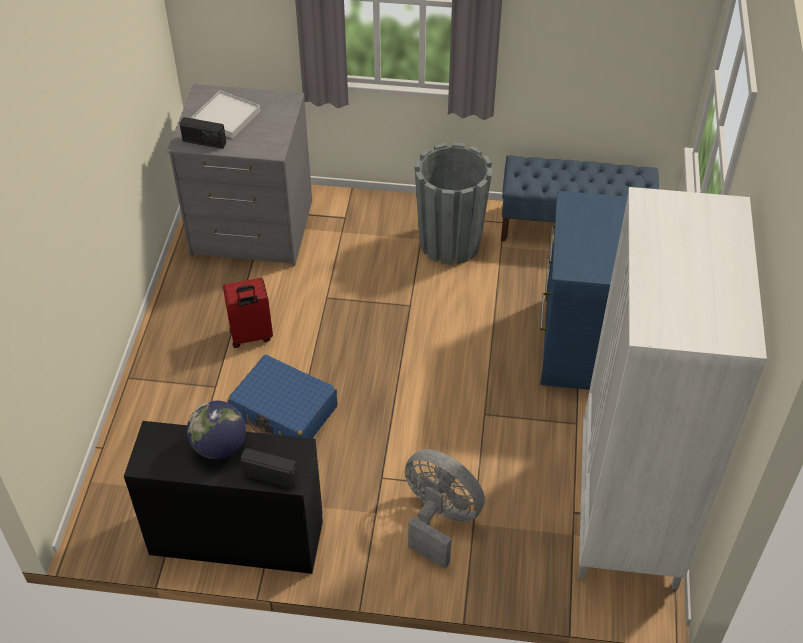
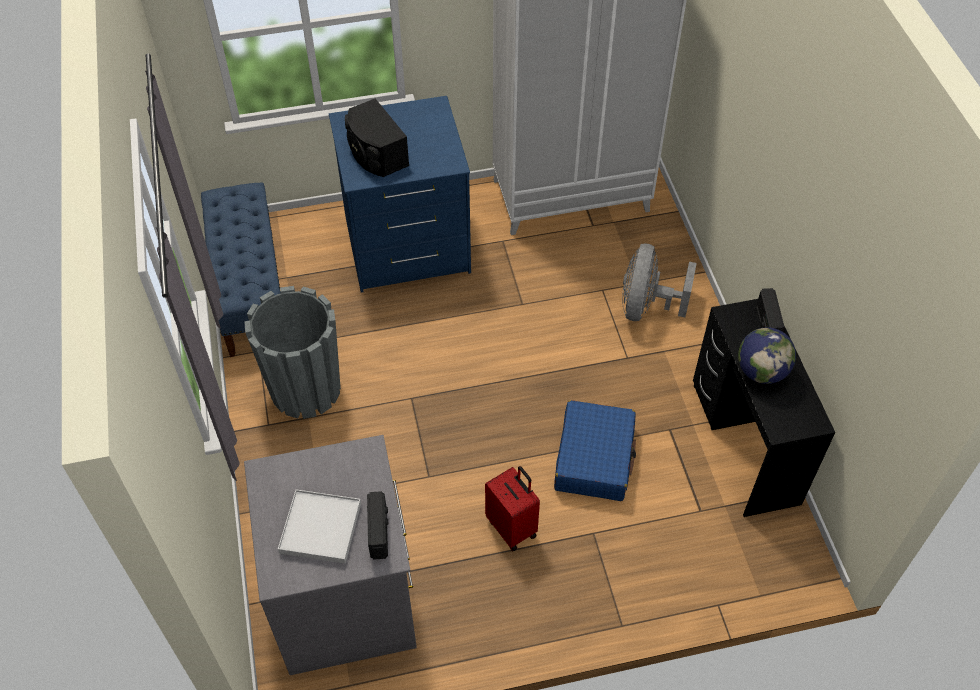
camera: 110 degrees left, 5 degrees up
(600, 219) = (375, 154): none -> black speaker

